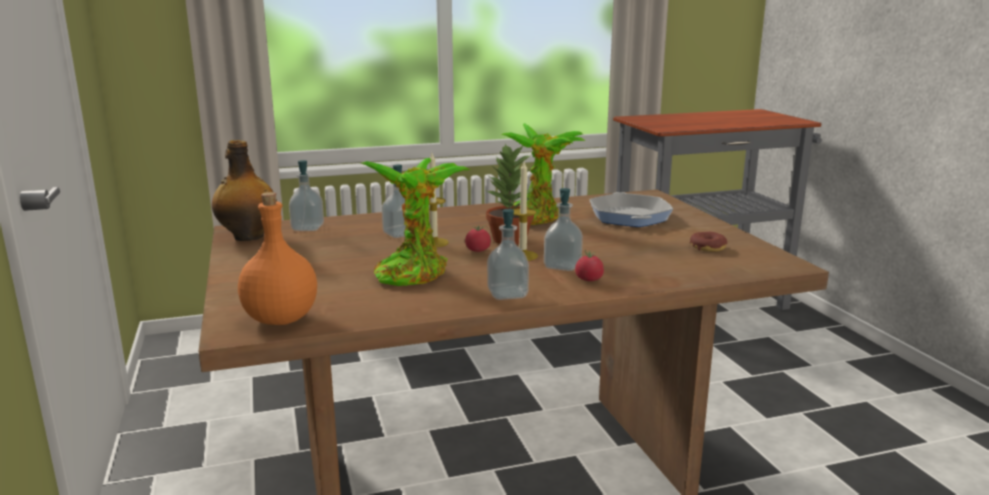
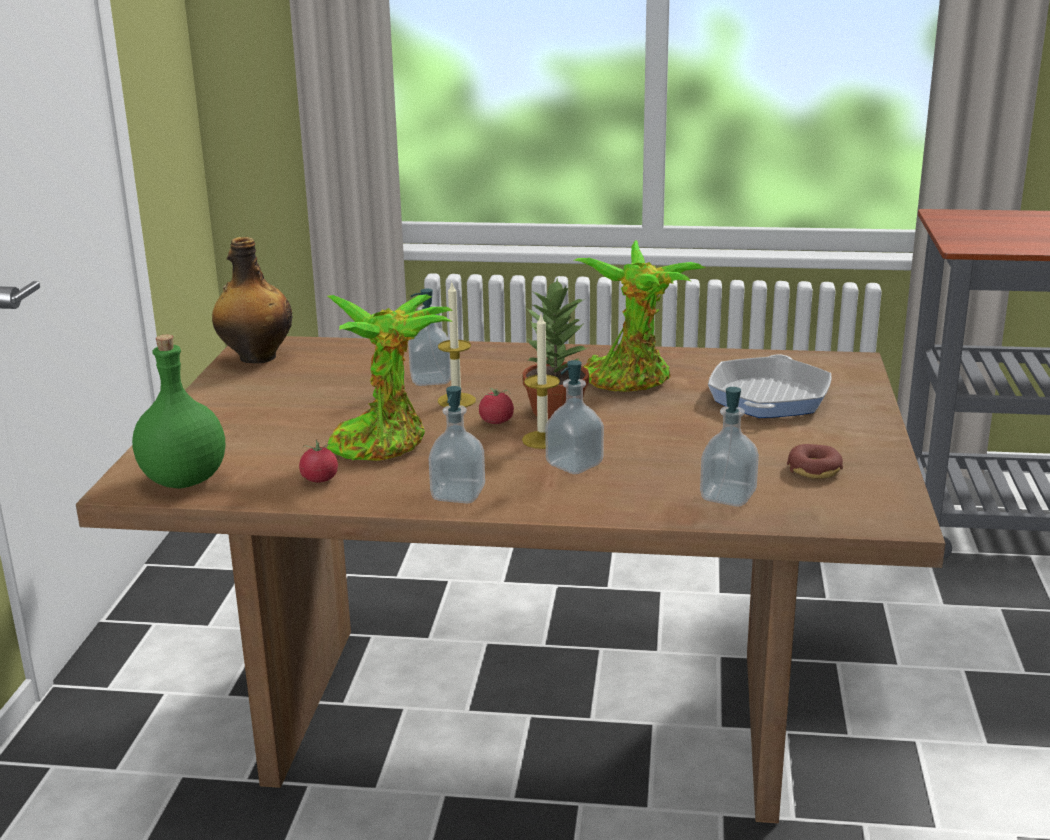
camera: 25 degrees right, 5 degrees up
(280, 319) = (183, 479): orange bottle -> green bottle
(307, 228) = (334, 353): soap dispenser -> soap dispenser (728, 496)
(589, 280) = (582, 492): tomato -> tomato (319, 479)

